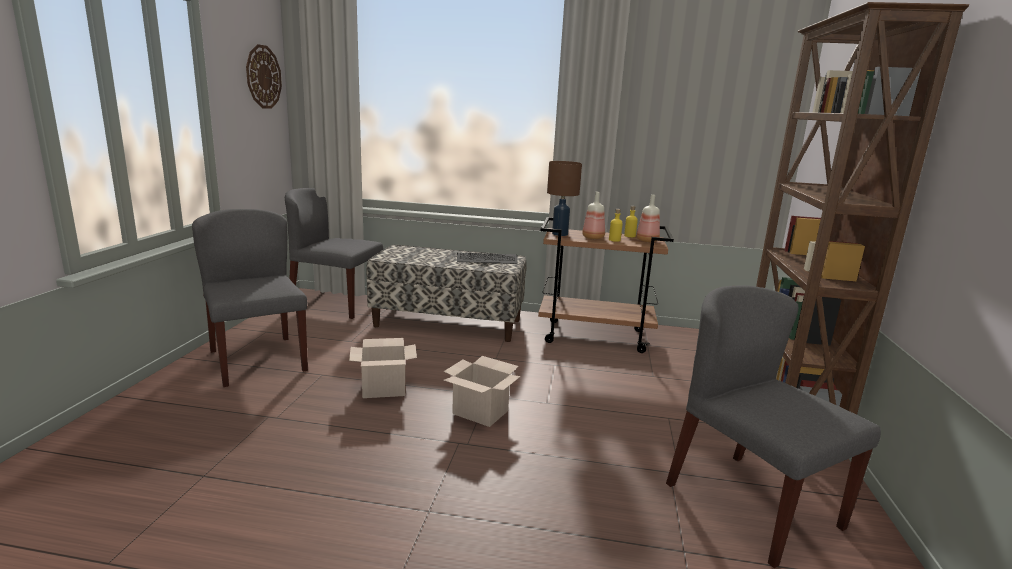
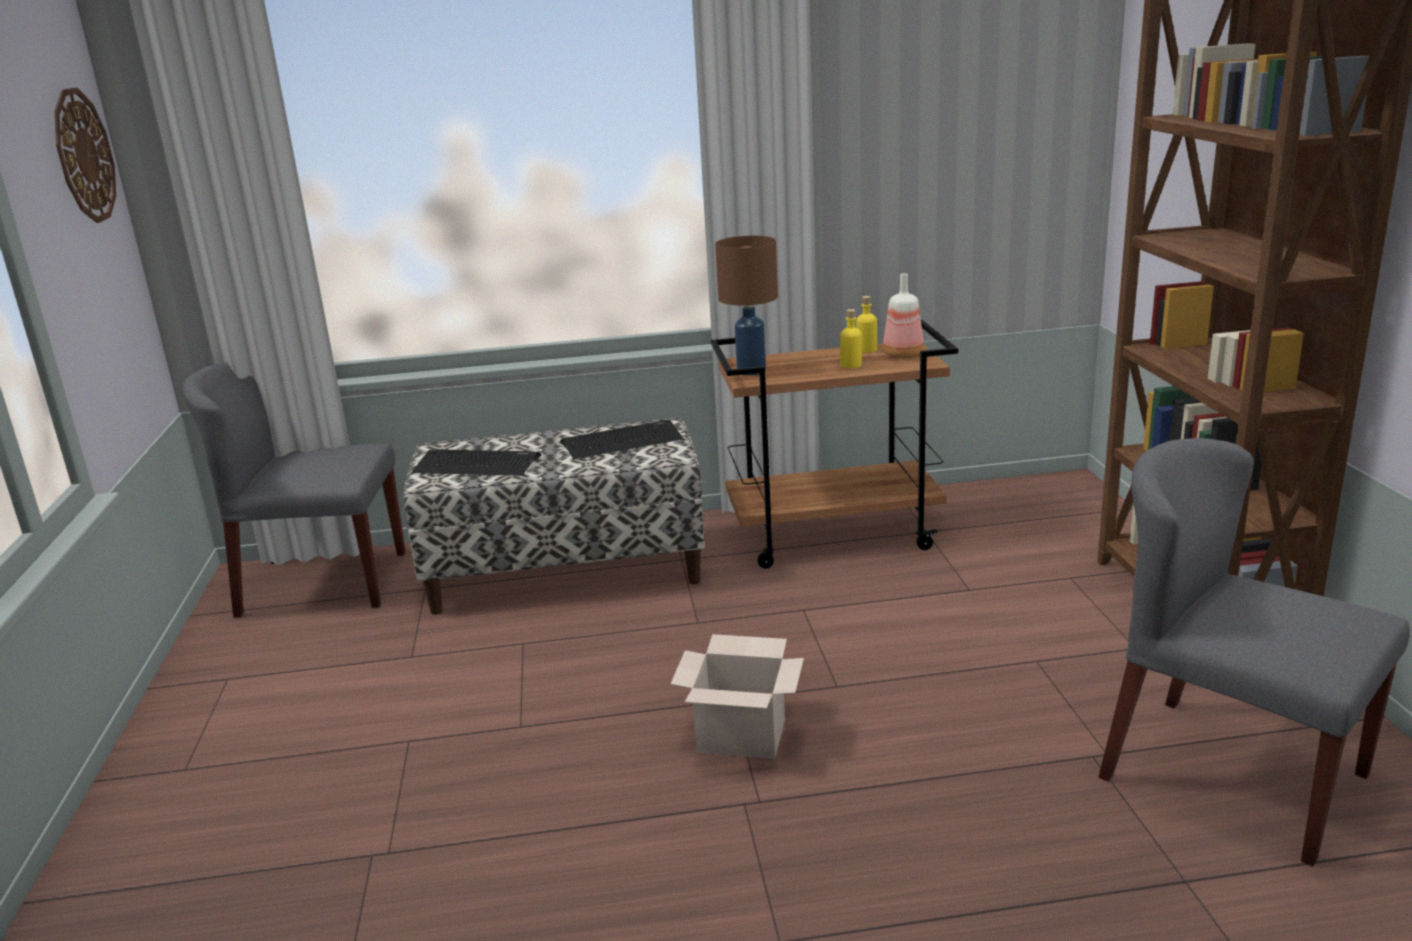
camera: 15 degrees left, 5 degrees up
(257, 360) = (259, 745): grey chair -> none
(385, 388) = (545, 736): cardboard box -> none
(410, 256) = (476, 464): none -> keyboard
(593, 238) = (814, 368): bottle -> none

